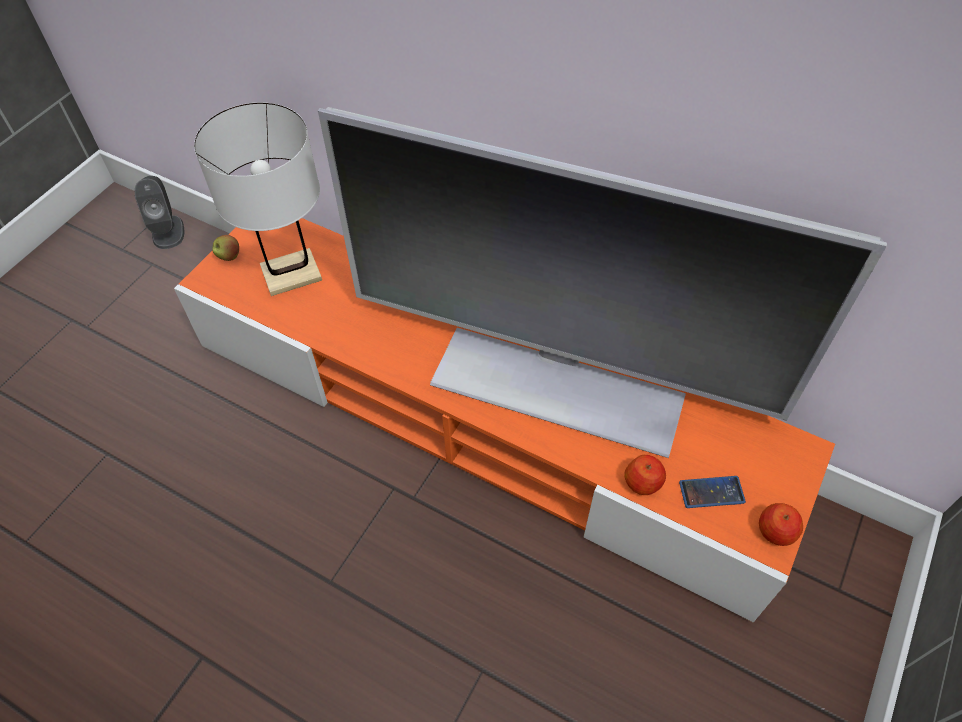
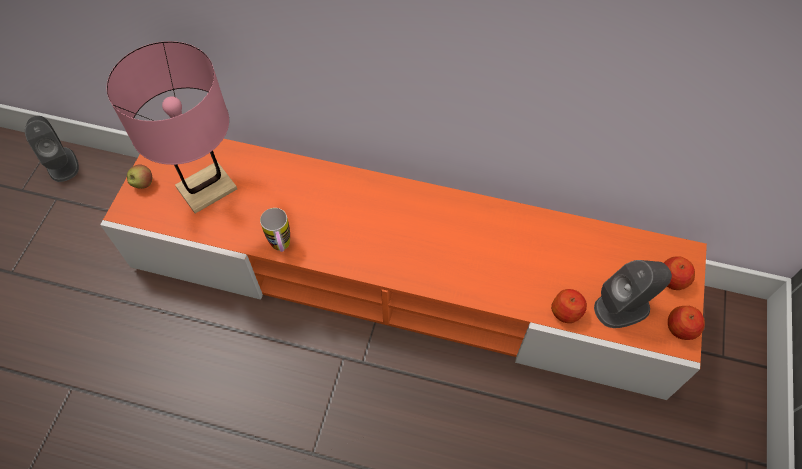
camera: 15 degrees left, 5 degrees up
(291, 274) = (206, 188): white table lamp -> pink table lamp
(349, 348) = (282, 248): none -> mug
(557, 385) = (472, 242): television -> none
(711, 492) = (622, 307): phone -> grey speaker
(781, 475) = (672, 280): none -> apple

